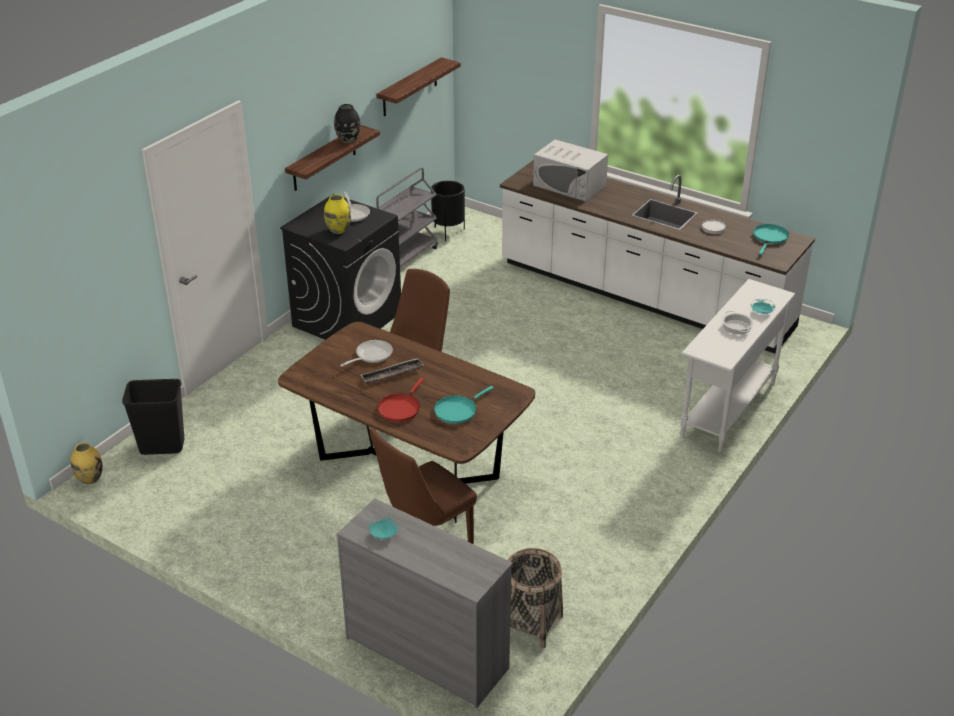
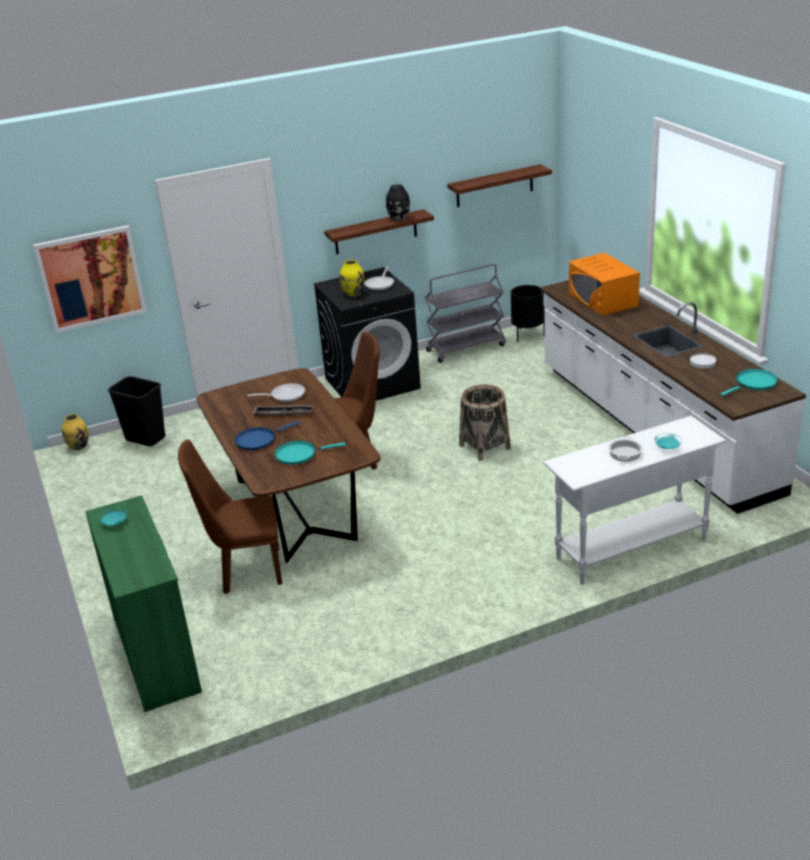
camera: 35 degrees right, 5 degrees down
(88, 279) = (91, 278): none -> picture
(400, 408) = (258, 440): red frying pan -> blue frying pan
(427, 652) = (157, 654): grey dresser -> green dresser
(531, 623) = (257, 664): basket -> basket (485, 447)
(569, 185) = (603, 299): white microwave -> orange microwave

